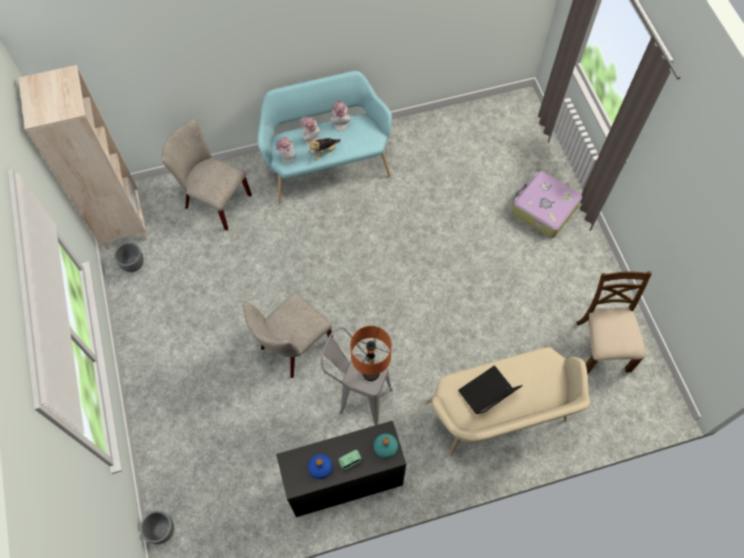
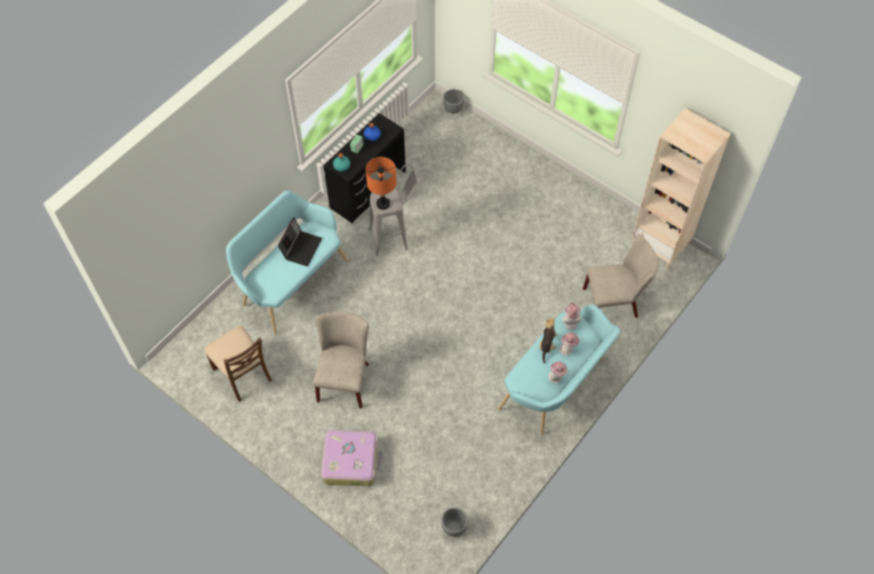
camera: 145 degrees right, 5 degrees down
(133, 265) = (621, 226): grey planter -> grey planter (454, 527)
(293, 347) = (464, 241): beige chair -> beige chair (344, 379)
(500, 416) = (291, 282): beige bench -> turquoise bench

